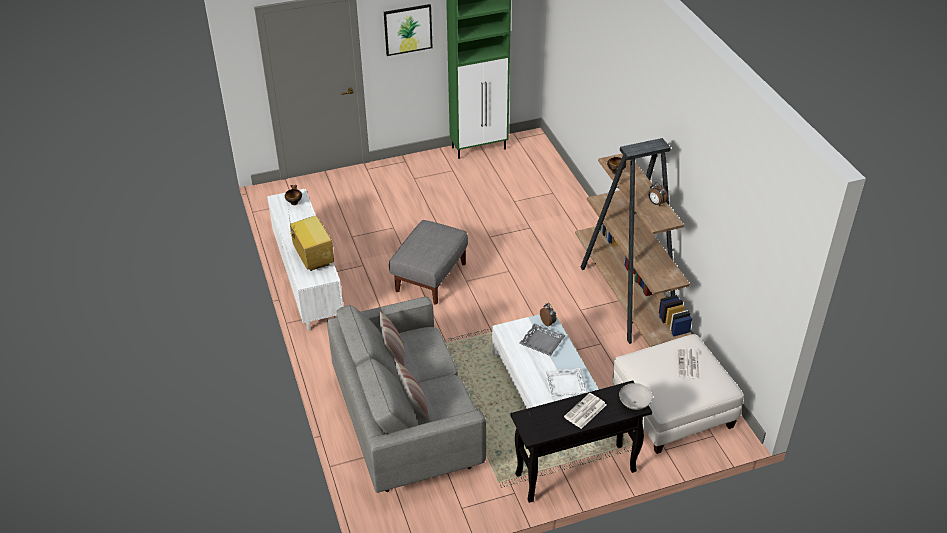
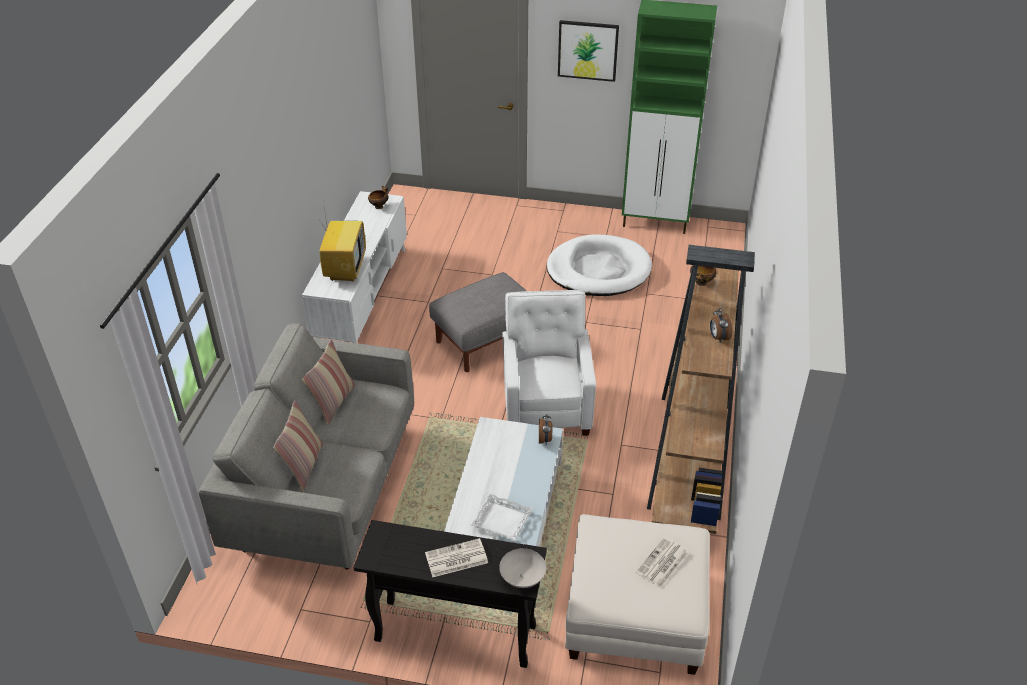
camera: 30 degrees right, 0 degrees up
(467, 197) = (598, 270): none -> white dog bed
(511, 304) = (547, 405): none -> white armchair
(542, 342) = (518, 459): grey tray -> none

